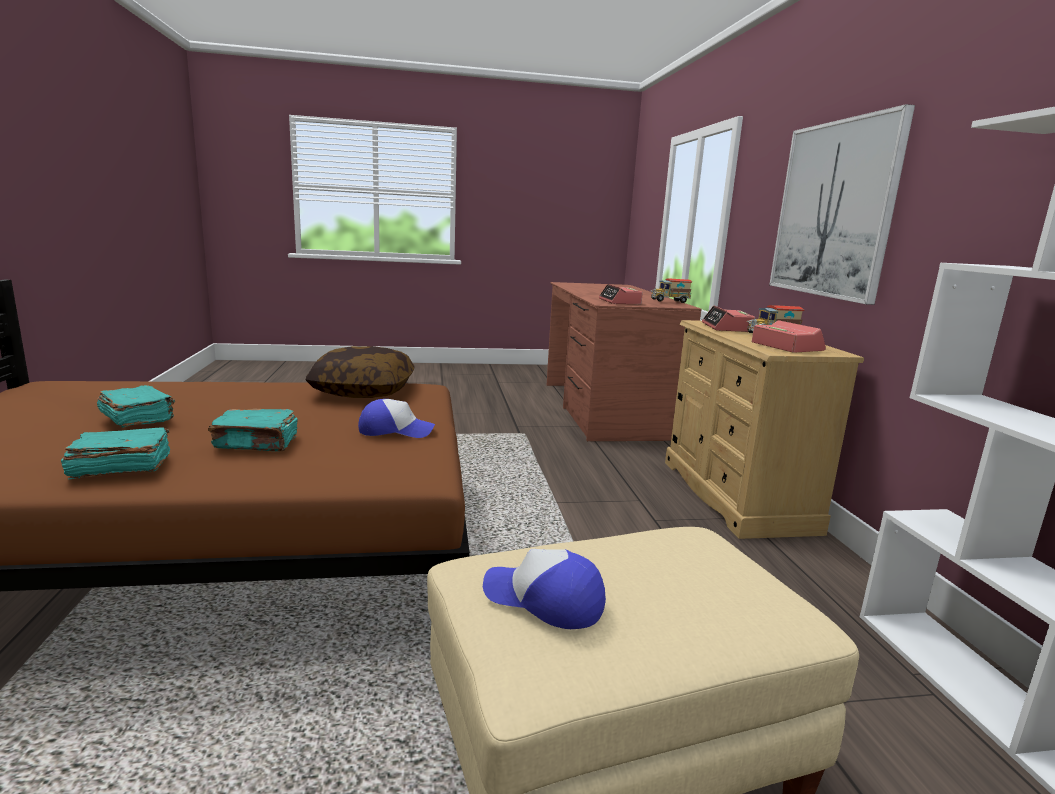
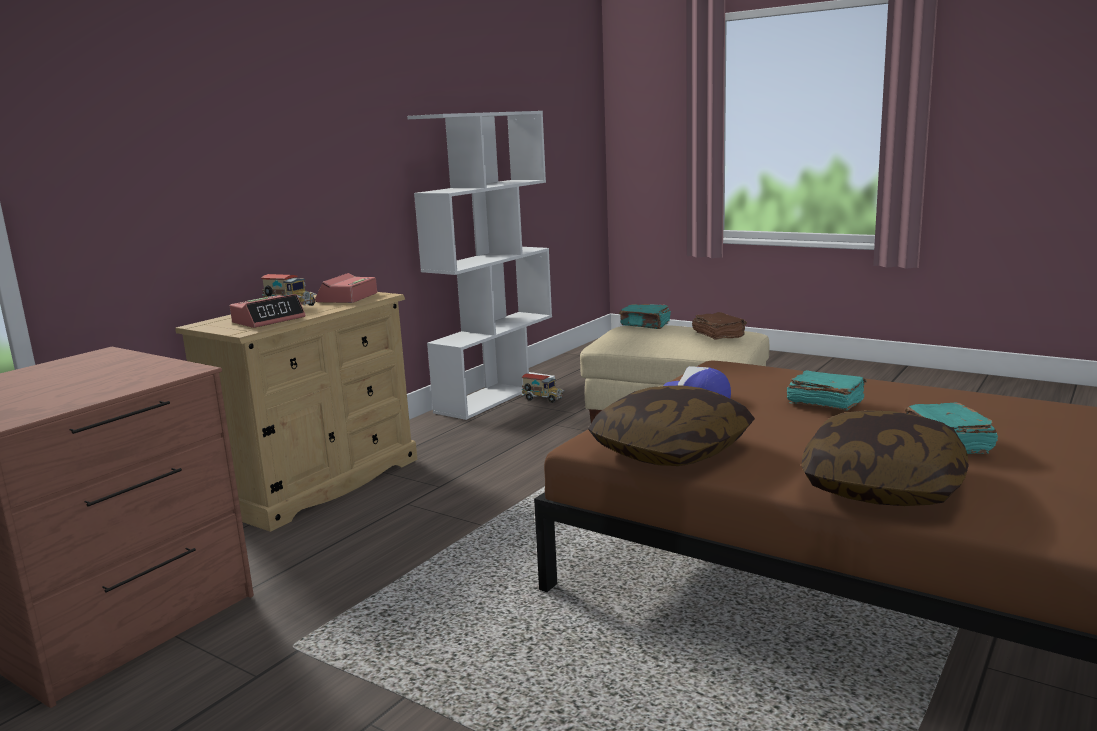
camera: 135 degrees left, 0 degrees up
(120, 468) = (934, 400): turquoise book -> turquoise book (645, 325)
(205, 391) = (882, 486): none -> pillow
(544, 600) = (718, 335): cap -> brown book
(620, 302) = (139, 372): alarm clock -> none
(669, 301) = (52, 366): toy truck -> toy truck (542, 400)
(834, 210) = (249, 172): picture -> none

